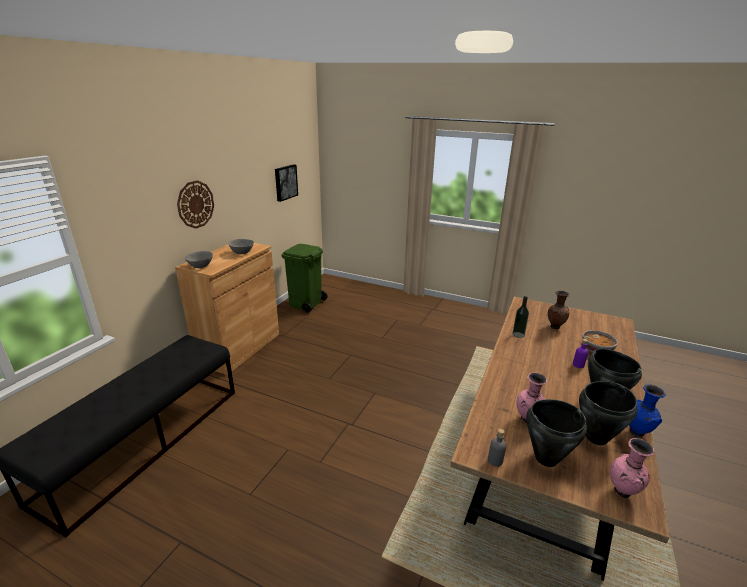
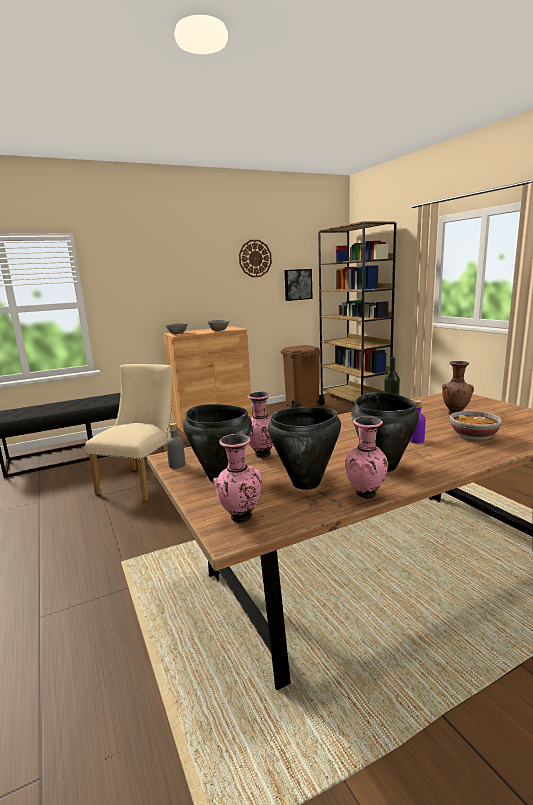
camera: 40 degrees right, 10 degrees down
(195, 204) = (190, 287): wall clock -> wall clock (255, 258)
(271, 457) = (142, 481): none -> beige chair
(305, 303) = (302, 405): green trash can -> brown trash can
(344, 286) = (354, 399): none -> brown bookcase
(637, 433) = (366, 496): blue vase -> pink vase

